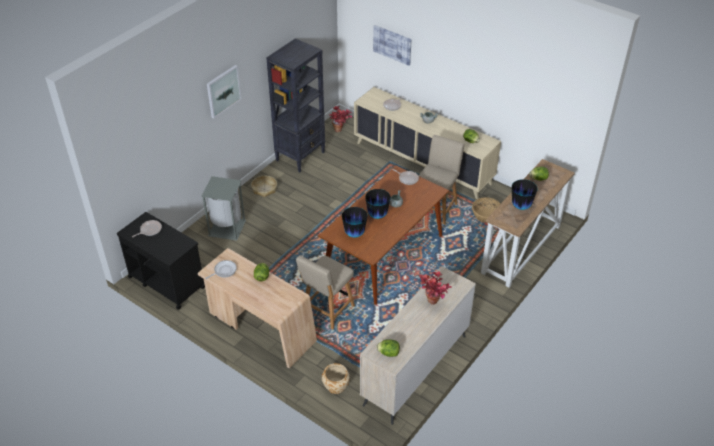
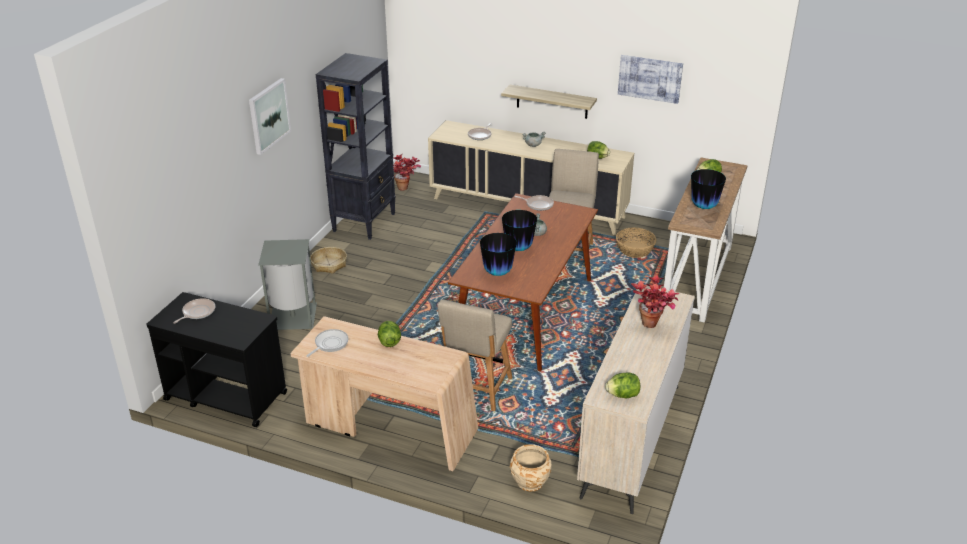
camera: 15 degrees left, 10 degrees down
(392, 44) = (470, 54): picture -> picture (650, 78)
(447, 91) = (552, 101): none -> shelf

